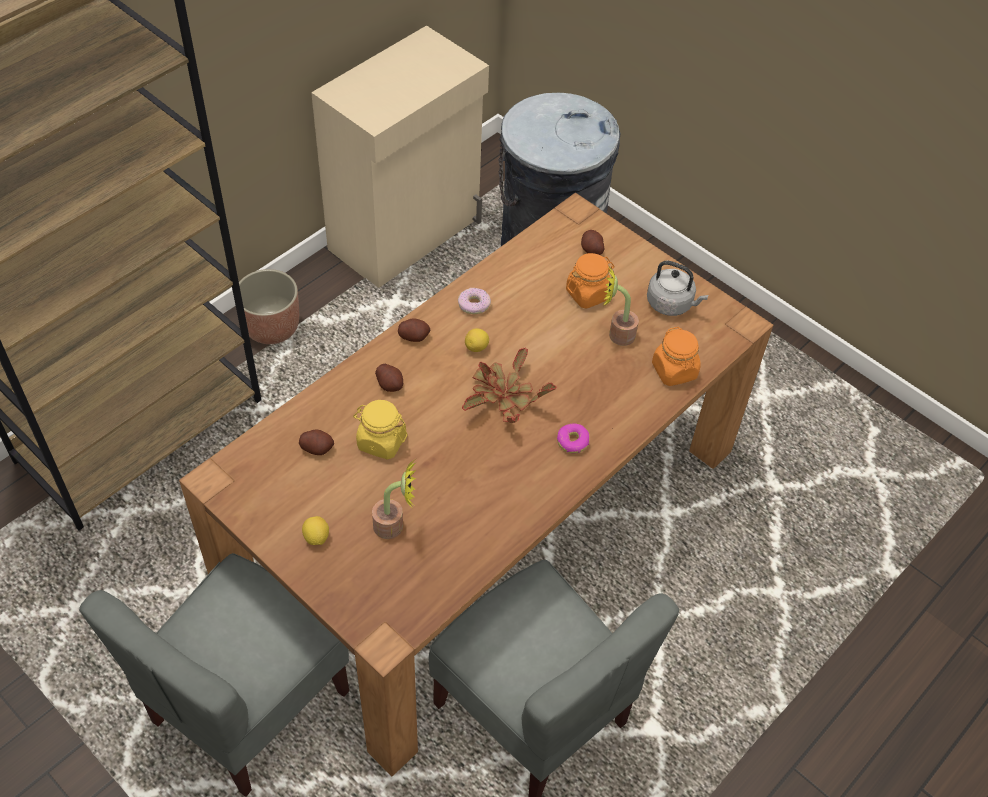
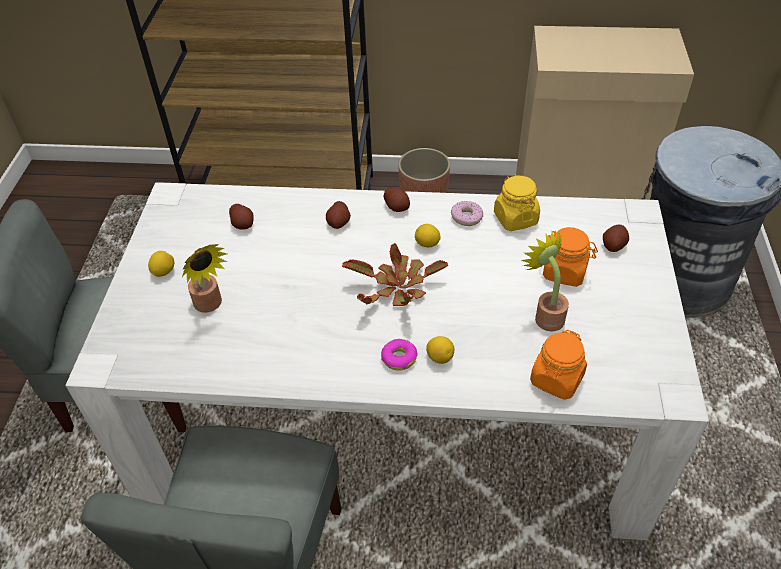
camera: 55 degrees right, 5 degrees down
(381, 441) = (281, 250): yellow jar -> yellow jar (515, 218)
(486, 522) = (395, 414): brown dining table -> white dining table
(595, 418) = (440, 357): none -> lemon
(671, 304) = (628, 331): grey kettle -> none

